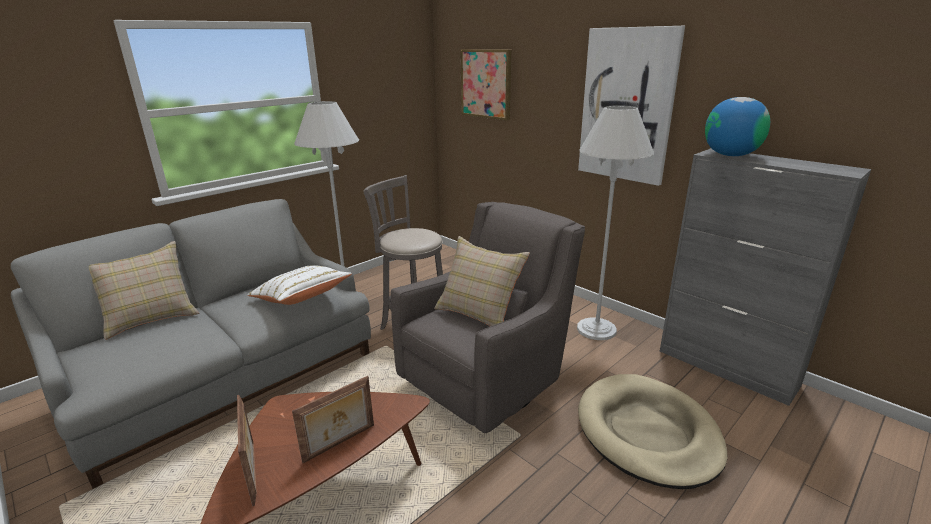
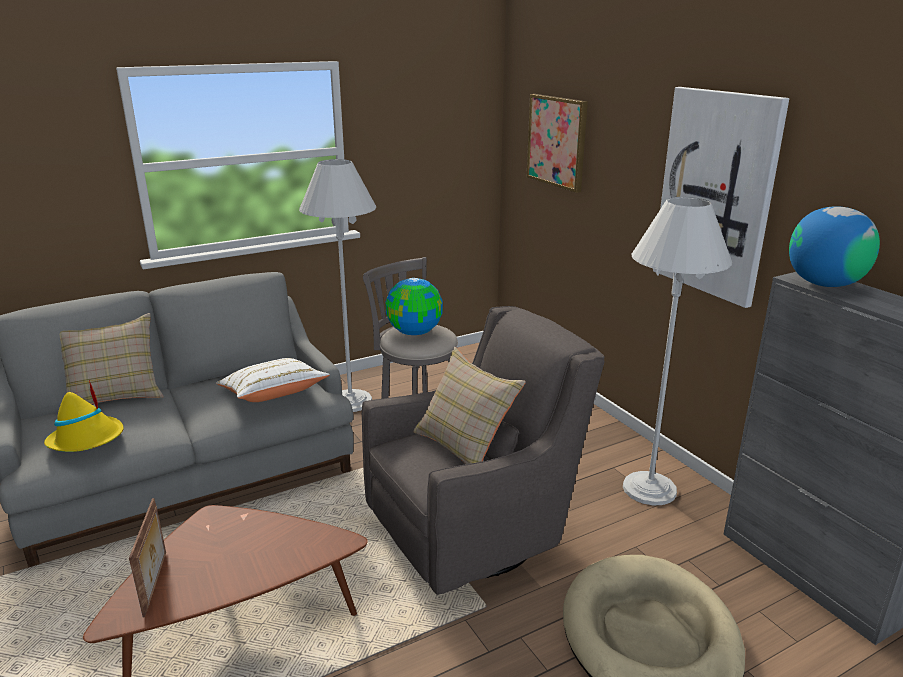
camera: 15 degrees right, 0 degrees up
(139, 358) = (87, 440): none -> yellow hat
(340, 444) = (251, 571): picture frame -> none
(407, 235) = (415, 332): none -> globe

